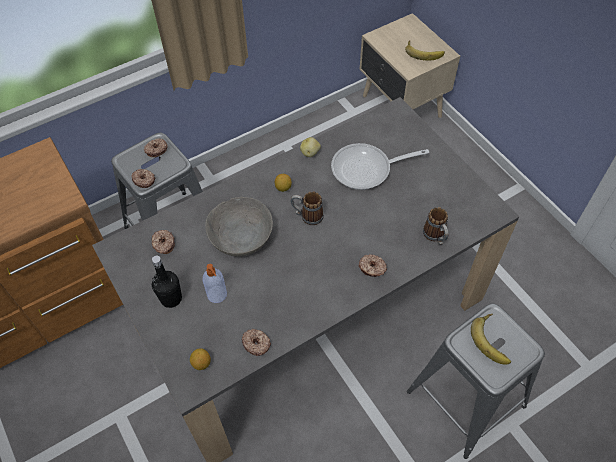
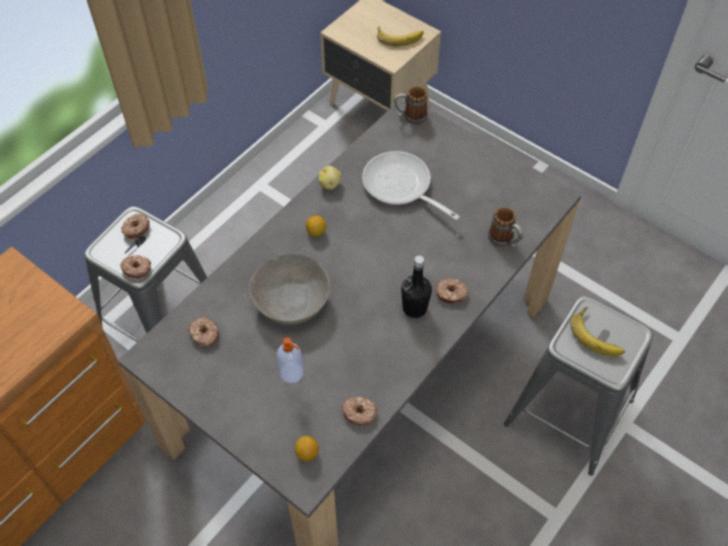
camera: 20 degrees left, 0 degrees up
(171, 298) = (241, 393): black bottle -> black bottle (414, 308)
(307, 216) = (356, 256): mug -> mug (410, 117)
(366, 169) = (401, 187): frying pan -> frying pan turned 75 degrees clockwise

